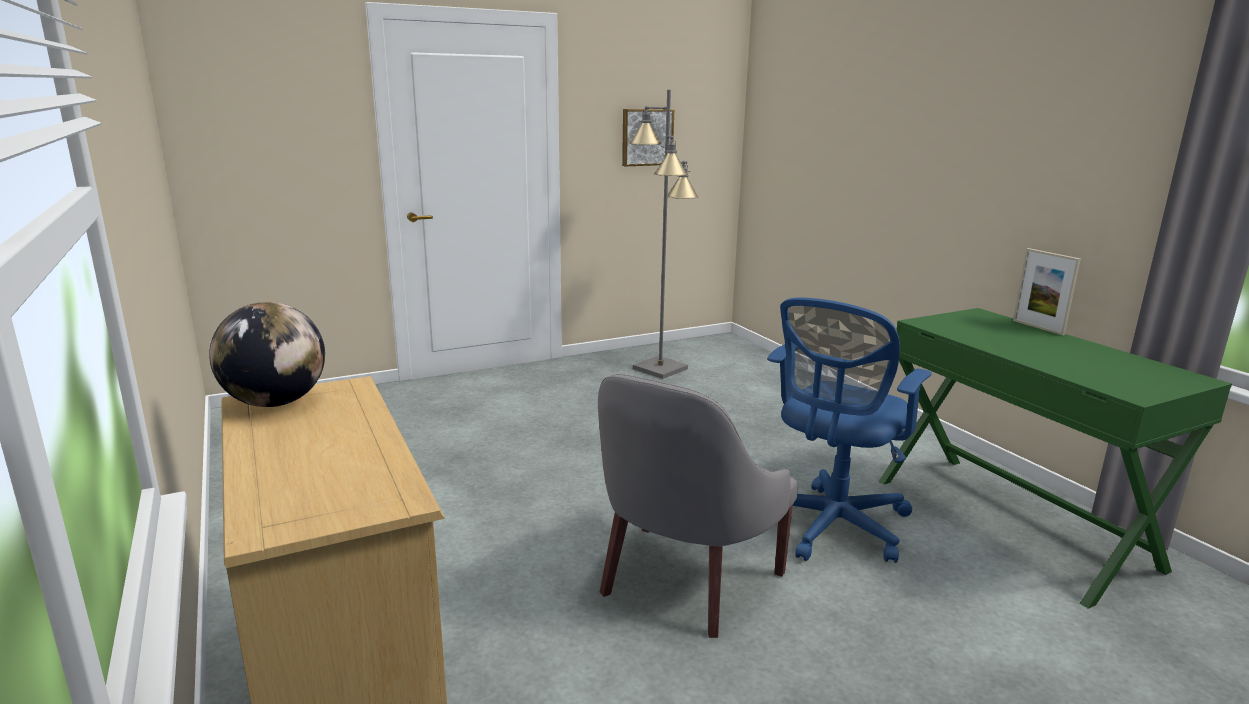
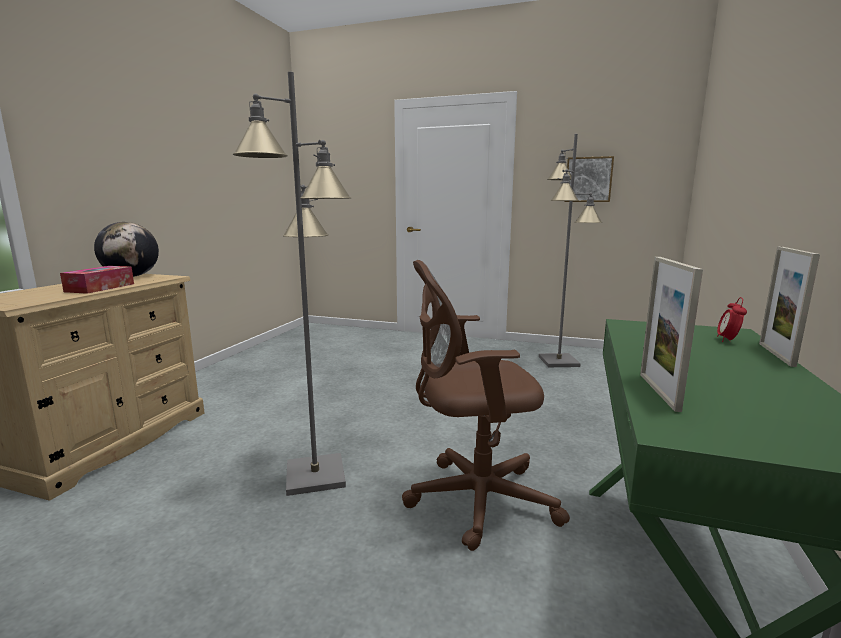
camera: 45 degrees right, 5 degrees down
(355, 434) = (100, 288): none -> tissue box
(683, 581) = (314, 475): grey armchair -> grey floor lamp
(831, 528) = (474, 499): blue office chair -> brown office chair
(997, 322) = (727, 340): none -> alarm clock
(1074, 373) = (658, 391): none -> picture frame

